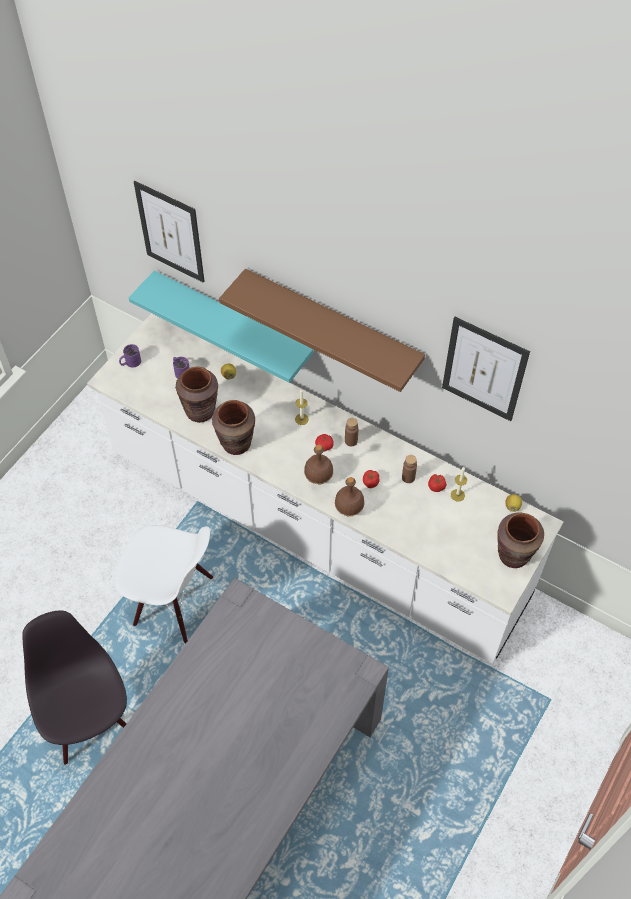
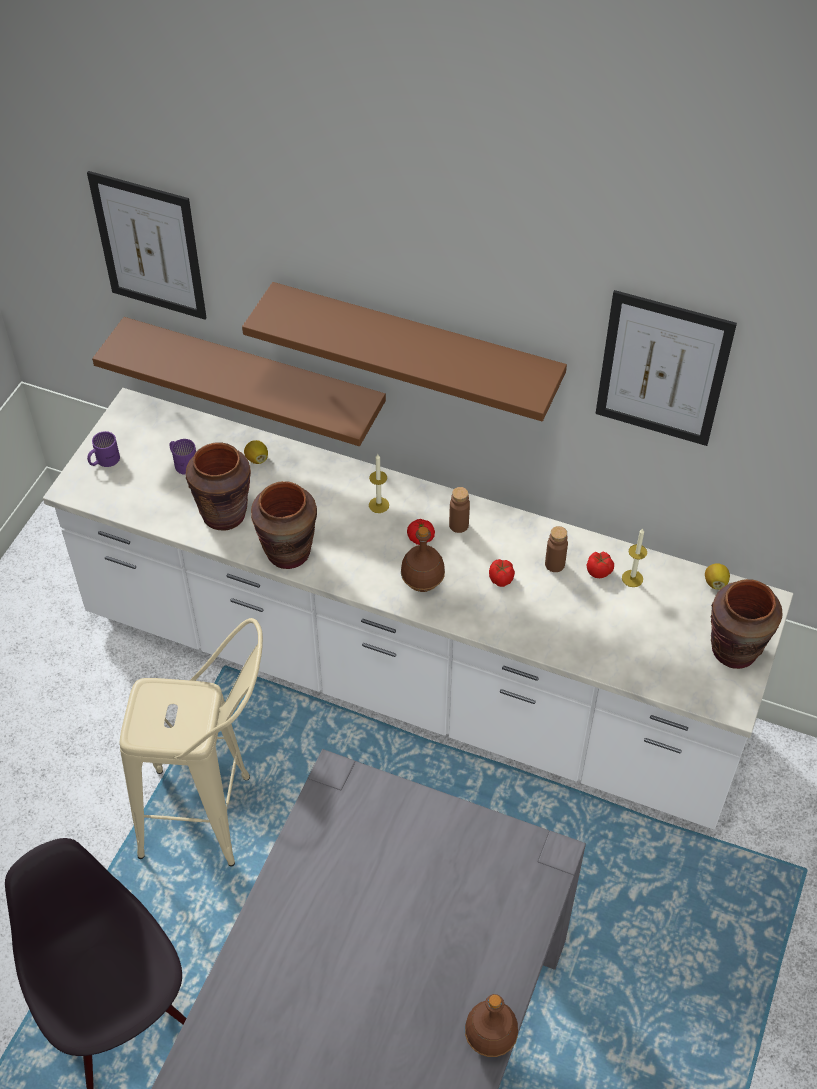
camera: 10 degrees left, 5 degrees down
(173, 602) = (215, 818): white chair -> beige stool
(233, 322) = (254, 377): turquoise shelf -> brown shelf
(349, 509) = (478, 622): brown bottle -> brown bottle (490, 1038)

